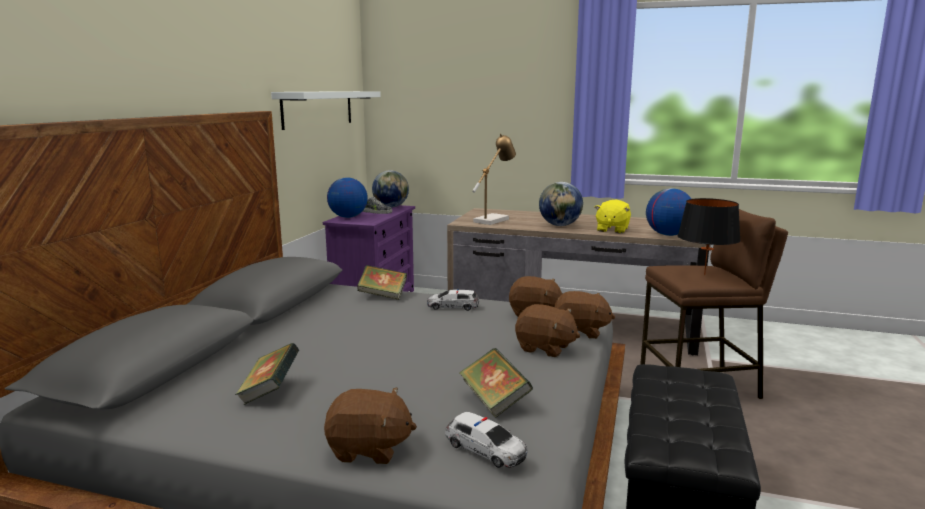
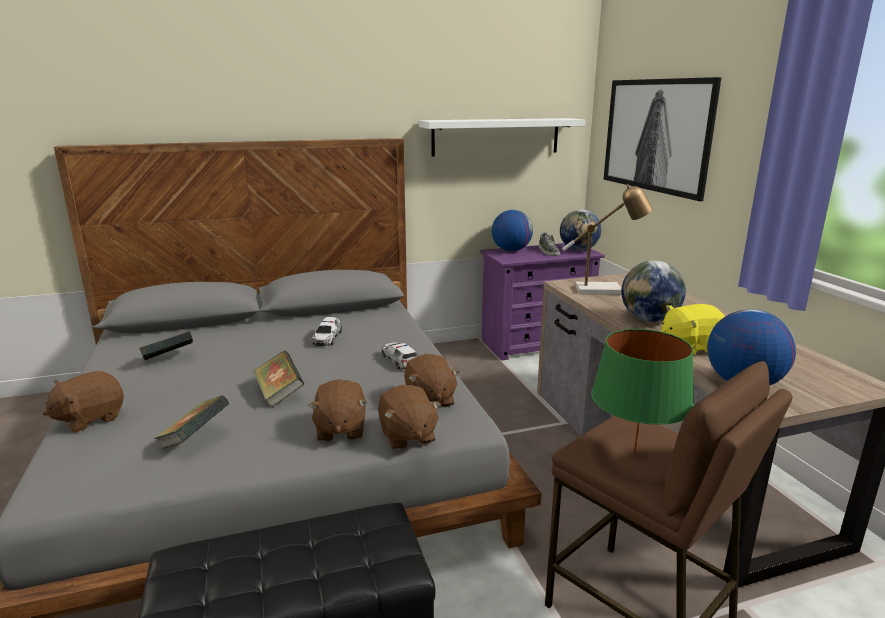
camera: 55 degrees right, 5 degrees up
(369, 449) = (90, 419): brown plush toy -> brown plush toy turned 75 degrees clockwise
(383, 295) = (394, 329): book -> book (279, 394)
(455, 101) = (657, 135): none -> picture
(486, 449) = (92, 459): toy car -> toy car (327, 338)
(704, 275) = (634, 454): black table lamp -> green table lamp

